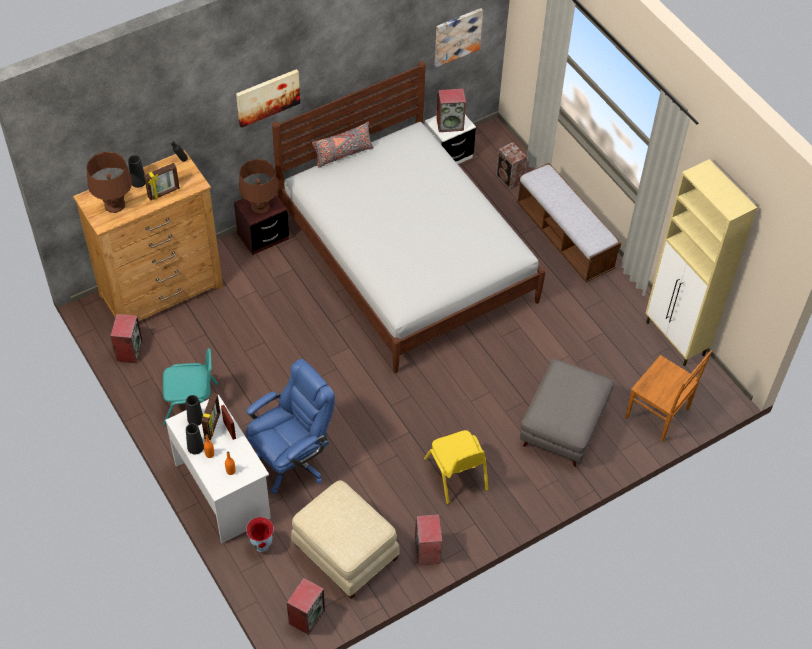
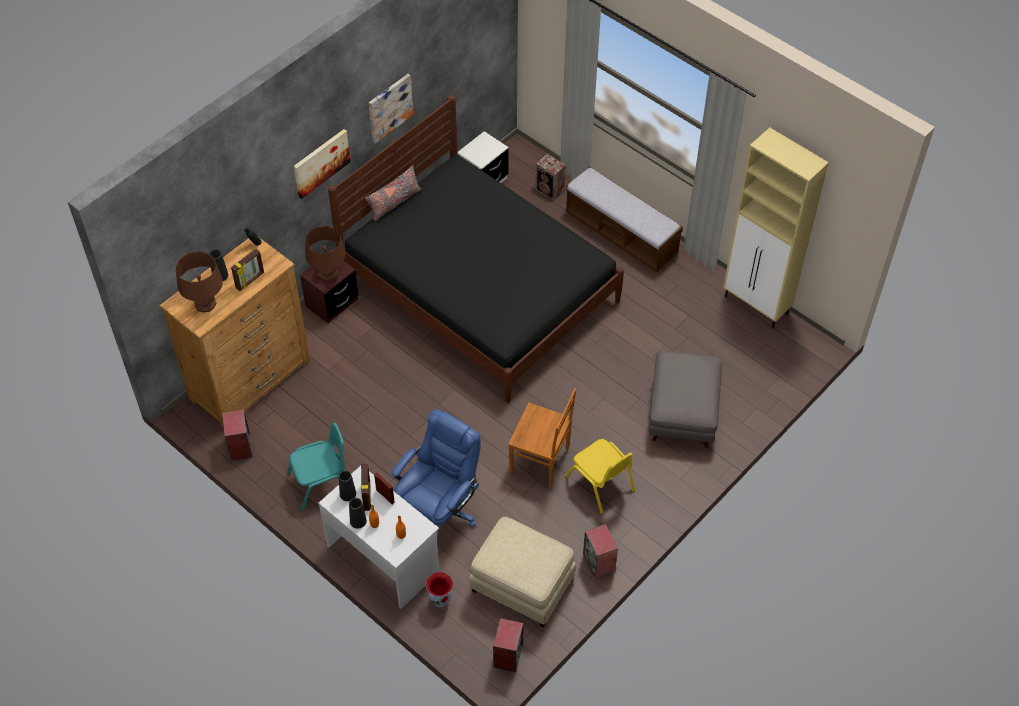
camera: 15 degrees left, 0 degrees up
(407, 259) = (480, 290): white bed -> black bed
(450, 124) = (483, 150): speaker -> none
(457, 36) = (477, 63): picture -> picture (389, 107)
(658, 414) = (765, 379): brown chair -> brown chair (541, 460)

